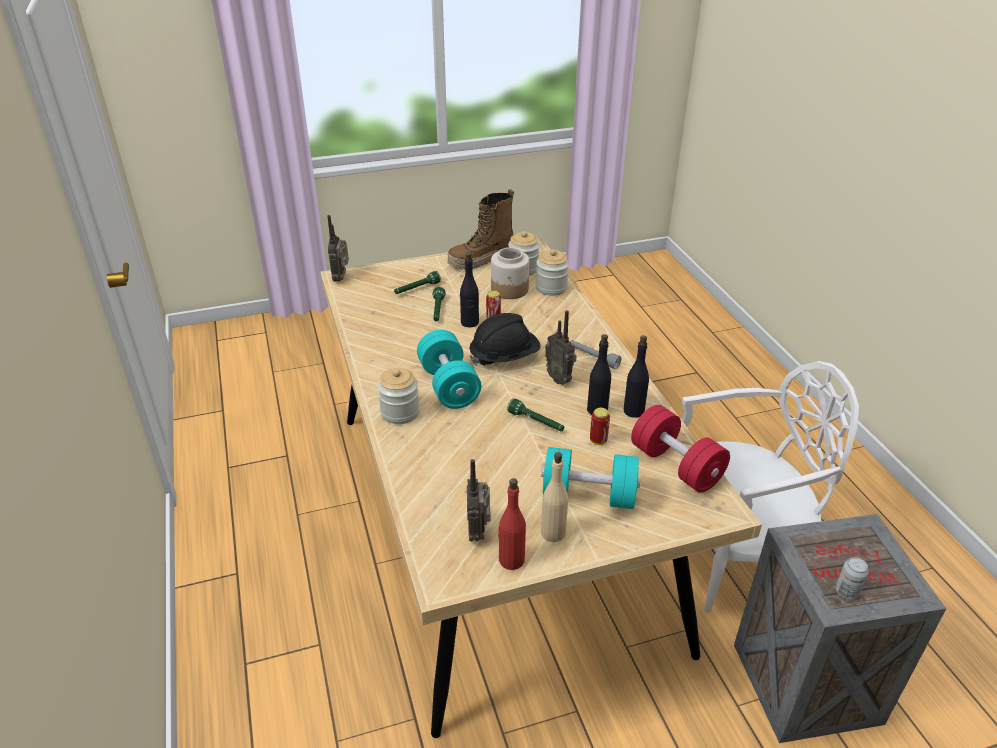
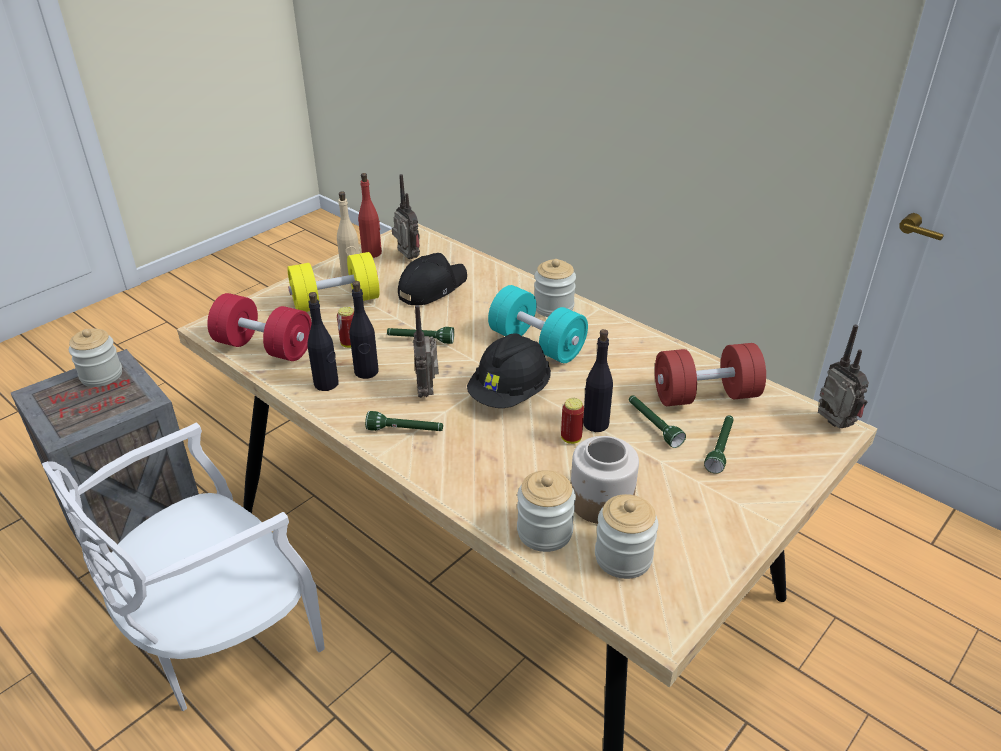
camera: 150 degrees right, 0 degrees up
(384, 314) = (705, 395): none -> red dumbbell
(481, 261) = (704, 546): boot -> none
(484, 477) = (431, 288): none -> black cap
(560, 379) = (428, 391): radio -> radio turned 120 degrees counterclockwise
(588, 496) = (336, 302): turquoise dumbbell -> yellow dumbbell
(593, 358) = (405, 431): grey flashlight -> green flashlight
(846, 592) = (101, 375): can -> jar

